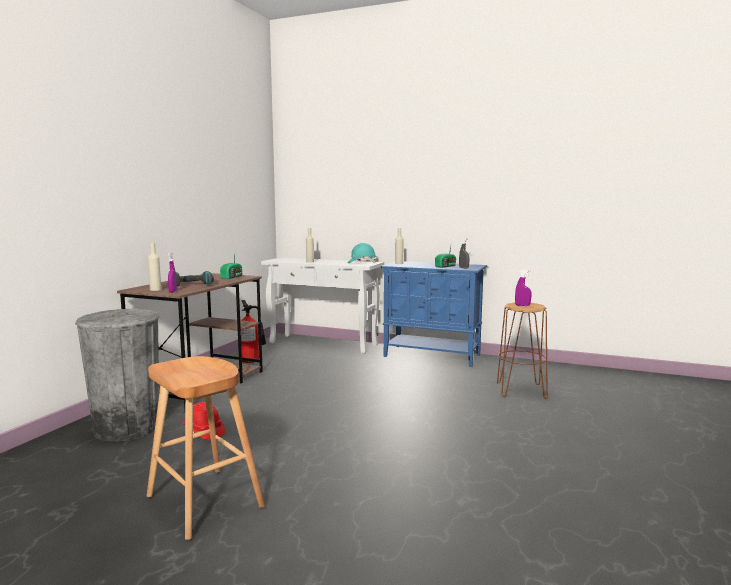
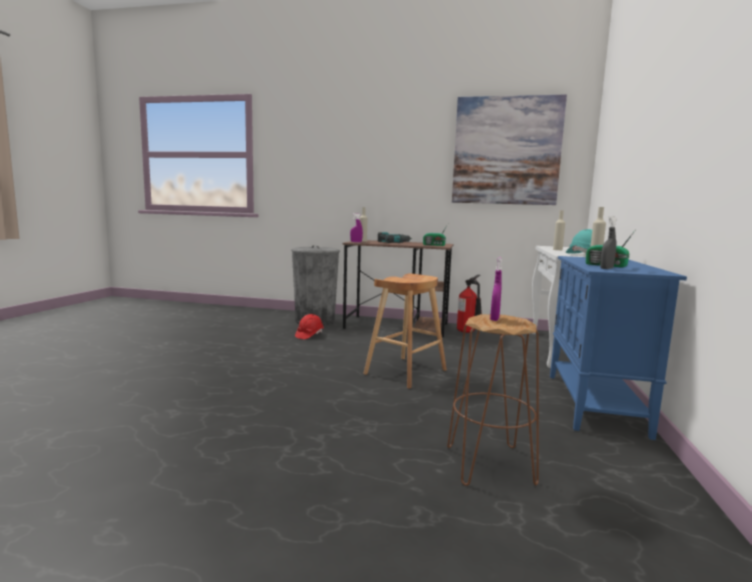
camera: 80 degrees right, 0 degrees up
(204, 501) = (213, 344): brown stool -> brown stool (405, 372)
(229, 169) = (506, 151): none -> picture

